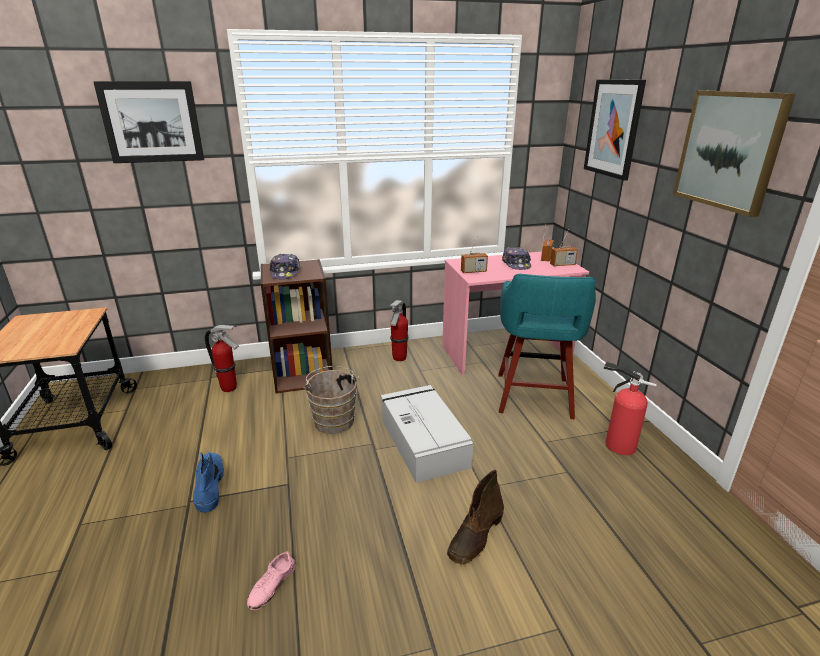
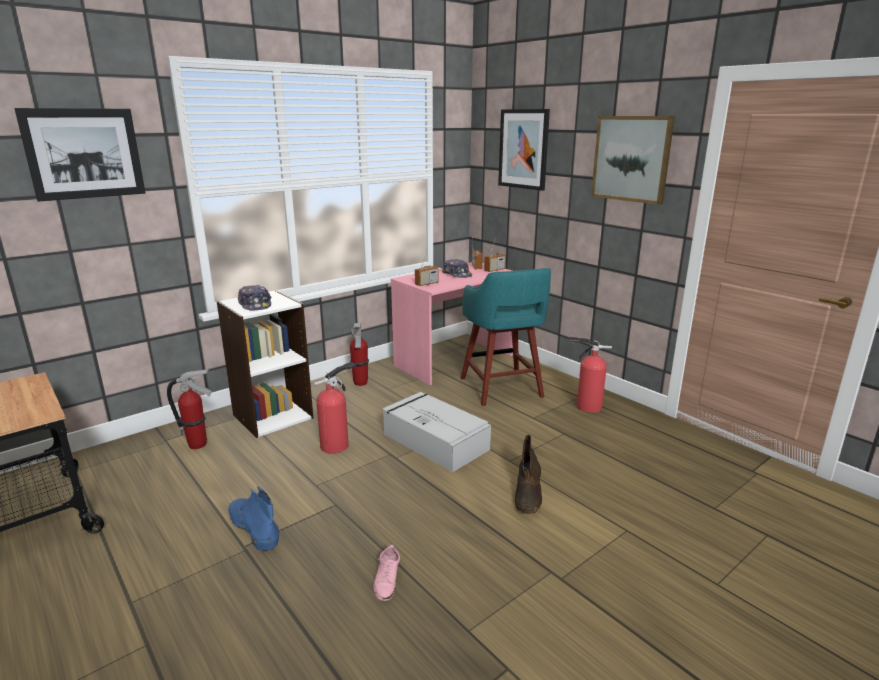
camera: 25 degrees left, 5 degrees down
(303, 375) = (272, 416): brown bookcase -> white bookcase
(334, 419) = (337, 445): brown bucket -> fire extinguisher

